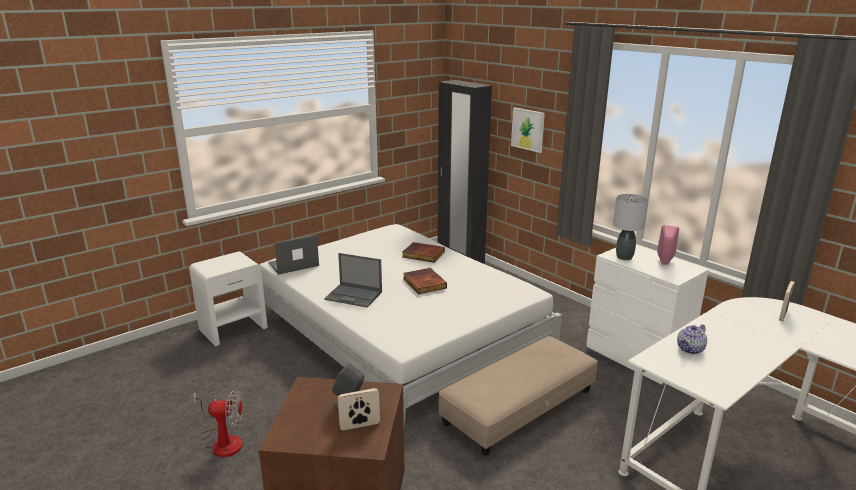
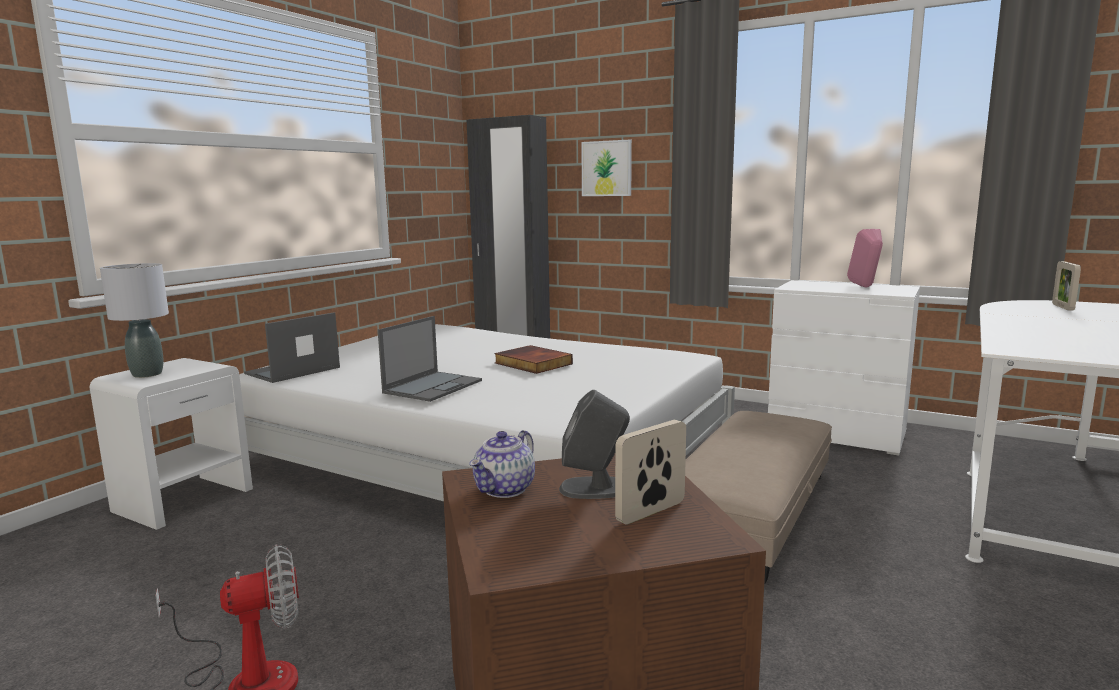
camera: 20 degrees left, 10 degrees down
(354, 296) = (433, 386): laptop -> laptop turned 60 degrees counterclockwise
(423, 255) = (499, 341): book -> none
(624, 257) = (810, 287): grey table lamp -> grey table lamp (148, 374)
(690, 349) = (1032, 337): teapot -> teapot (505, 489)

